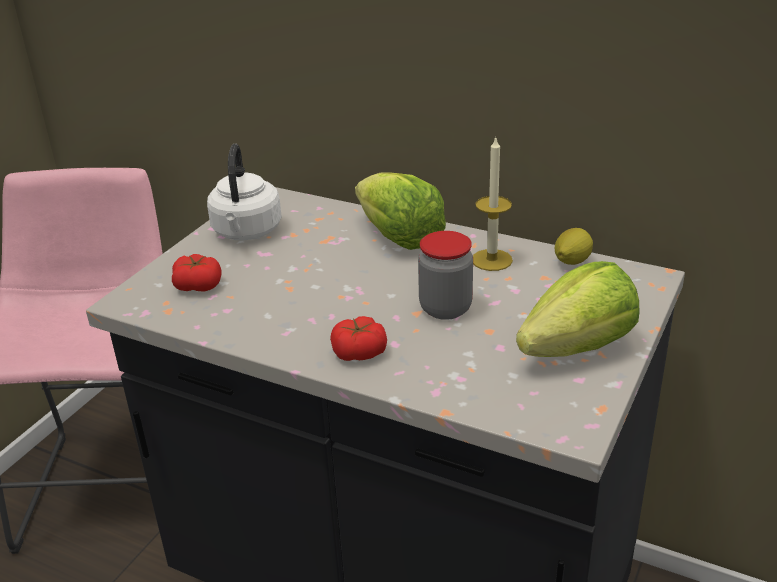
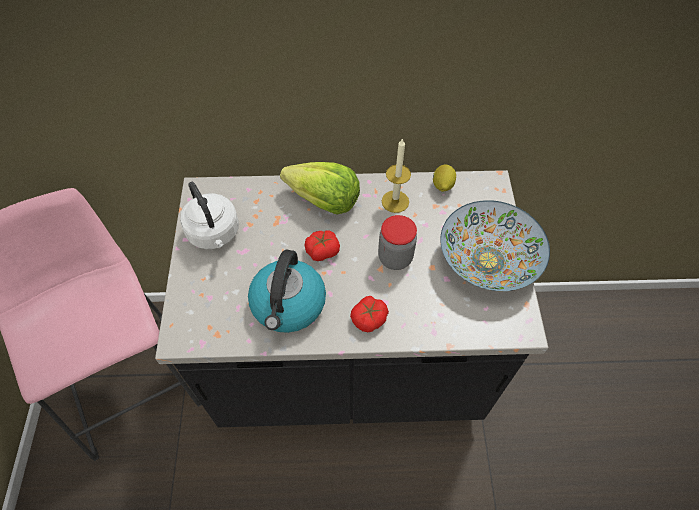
camera: 30 degrees left, 25 degrees up
(198, 285) = (220, 301): tomato -> tomato (322, 250)
(271, 311) = (288, 305): none -> kettle
(578, 348) = (488, 261): lettuce -> bowl

